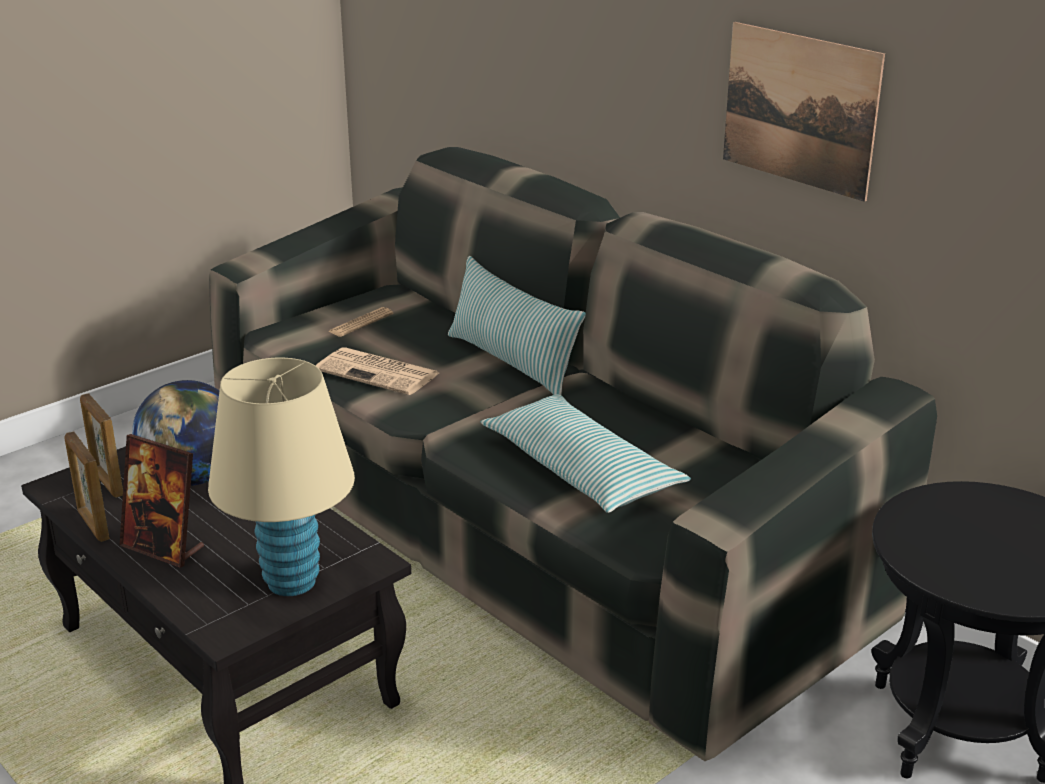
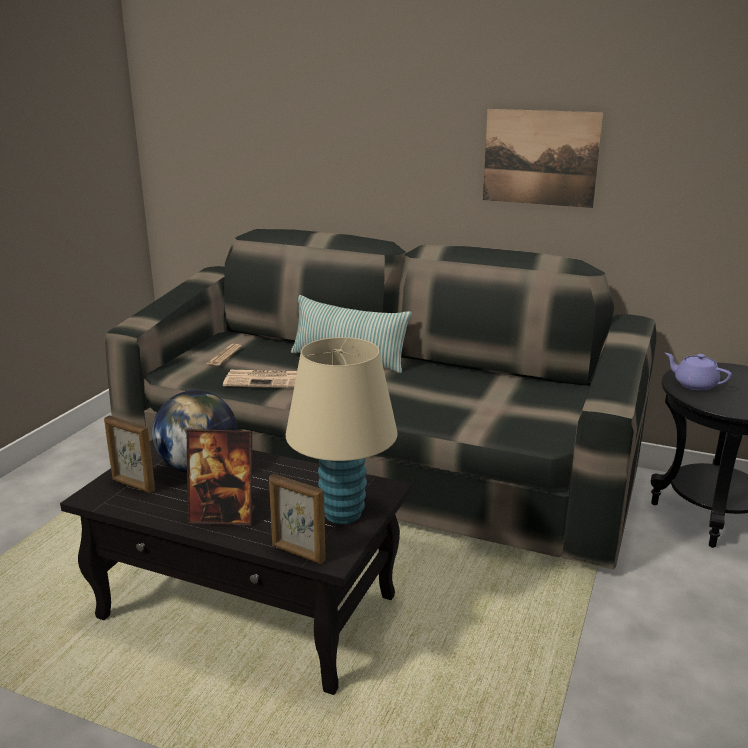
camera: 25 degrees left, 5 degrees down
(93, 525) = (150, 515): picture frame -> picture frame (298, 553)
(581, 470) = (457, 408): pillow -> none
(930, 519) = (694, 384): none -> purple teapot

